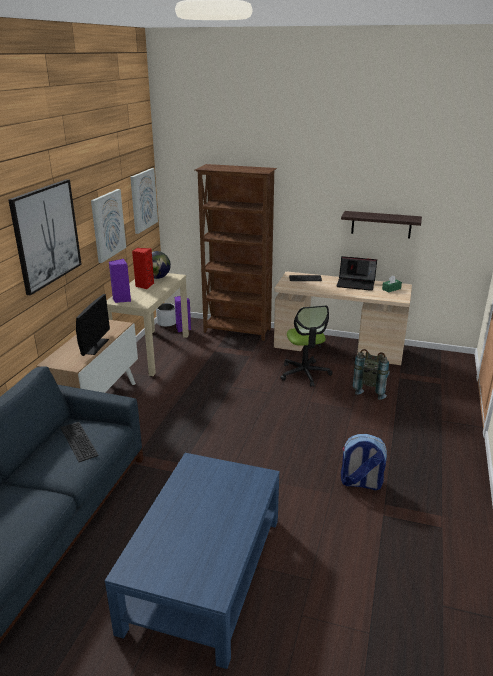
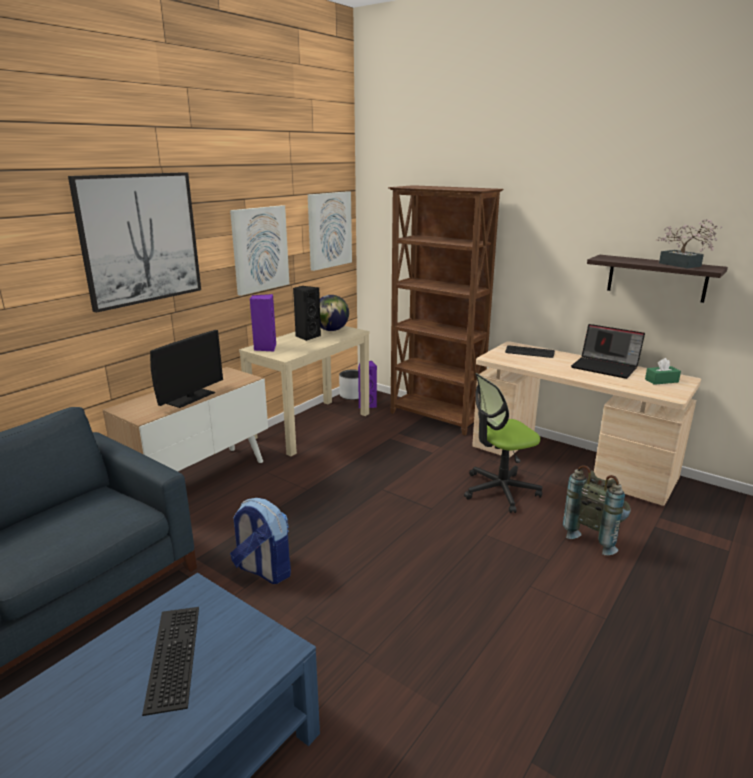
camera: 20 degrees right, 5 degrees down
(77, 441) = (74, 519): keyboard -> keyboard (171, 655)
(144, 285) = (307, 336): red speaker -> black speaker
(304, 373) = (500, 491): office chair -> office chair turned 60 degrees clockwise
(360, 483) = (503, 702): backpack -> backpack (263, 570)
(398, 217) = (683, 265): none -> potted plant

